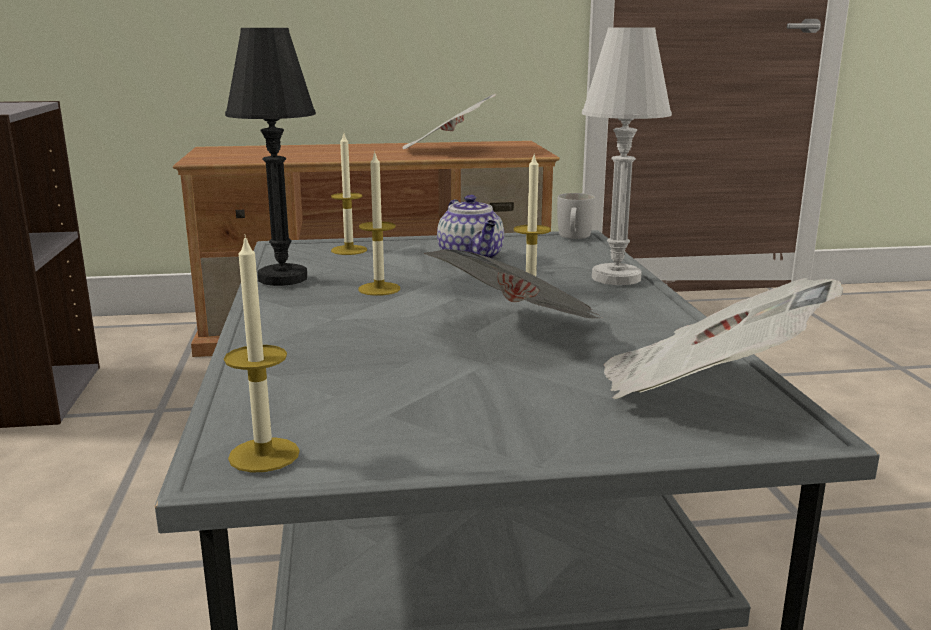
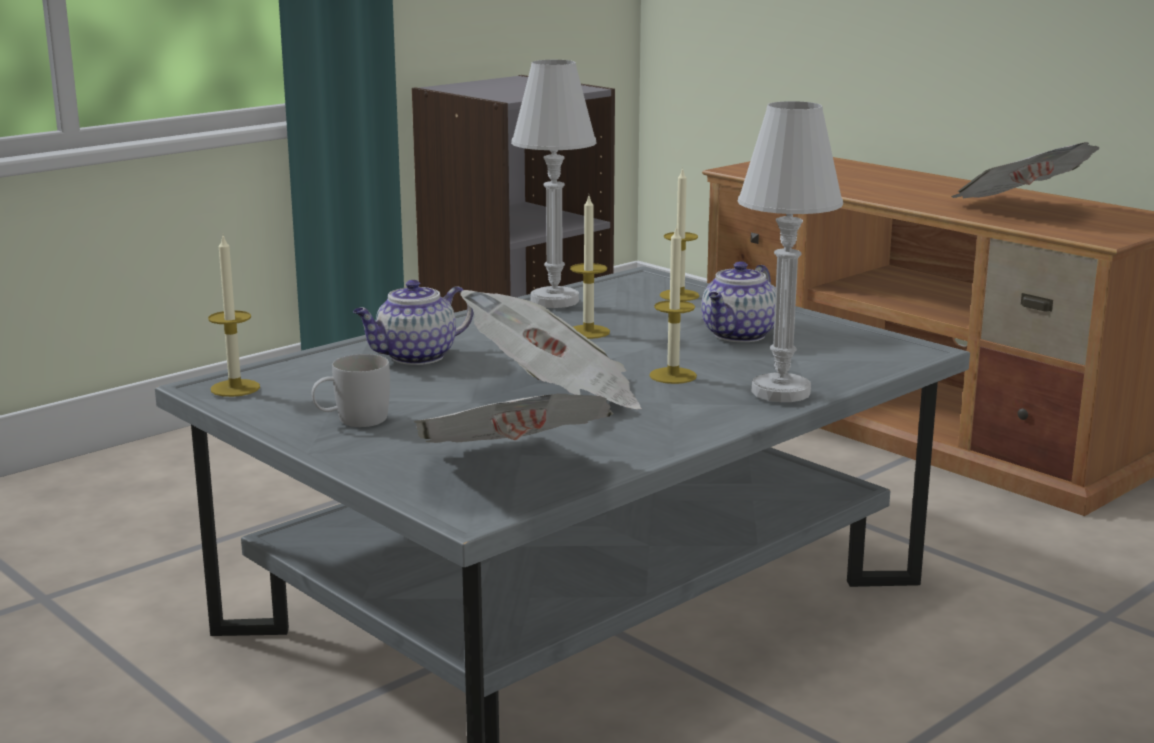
camera: 55 degrees right, 0 degrees up
(283, 278) = (554, 301): black table lamp -> white table lamp
(323, 354) = (415, 357): none -> teapot
(574, 237) = (907, 348): white mug -> white mug (352, 420)

